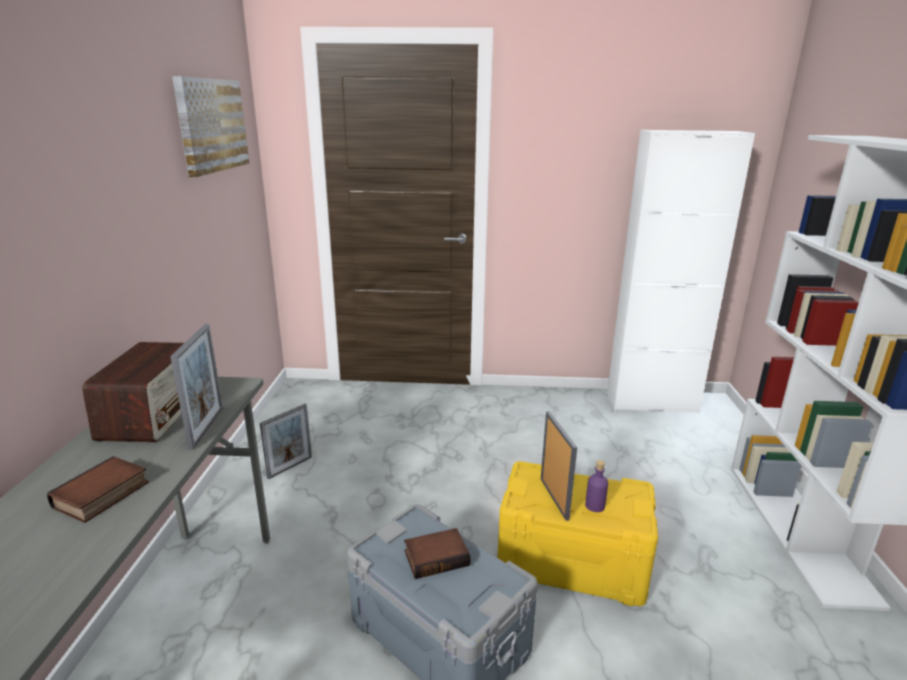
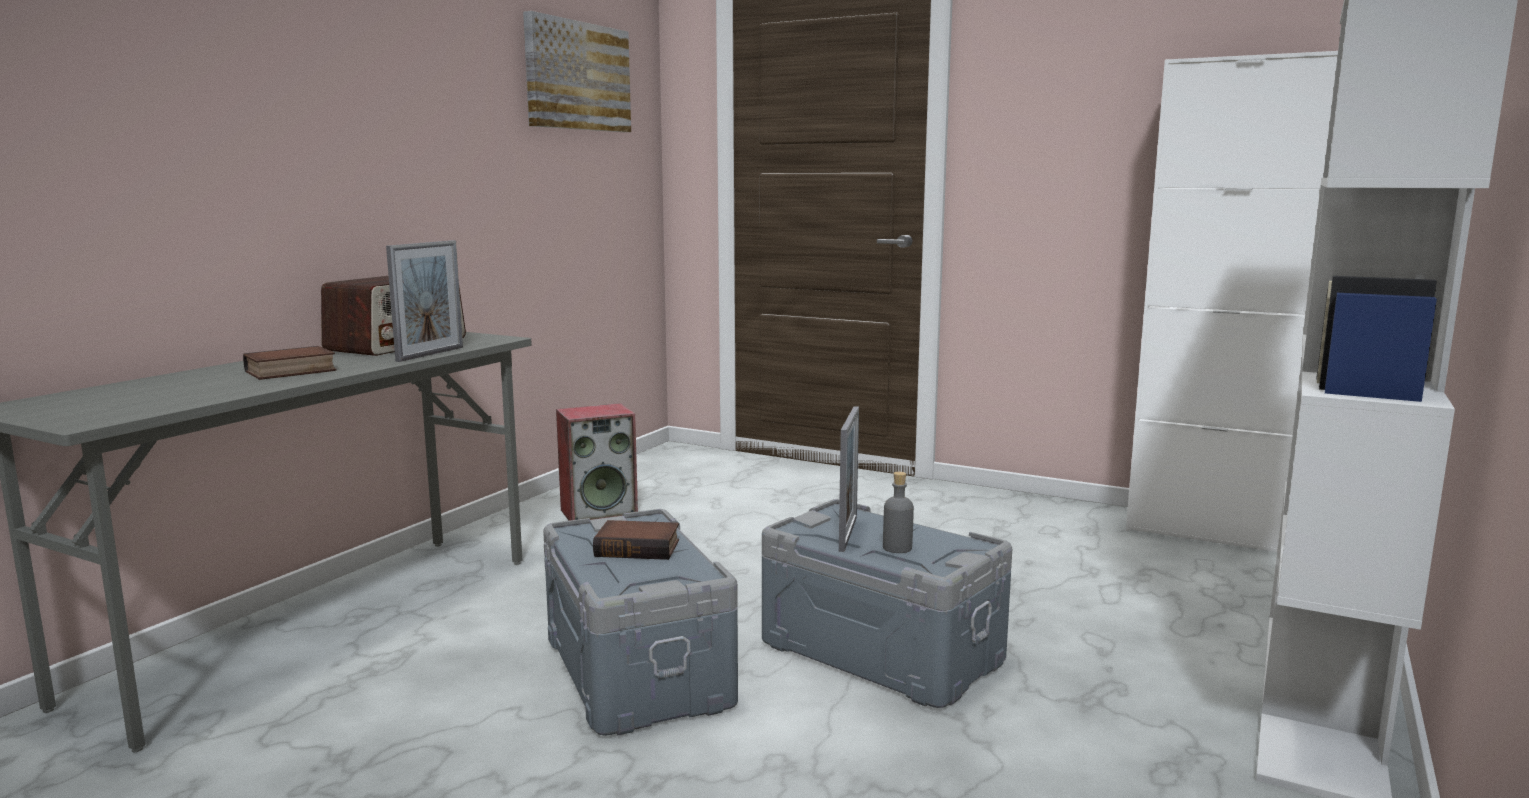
camera: 25 degrees right, 10 degrees down
(290, 467) = (599, 512): picture frame -> speaker
(571, 562) = (880, 653): yellow storage box -> grey storage box
(595, 506) = (897, 548): purple bottle -> grey bottle

